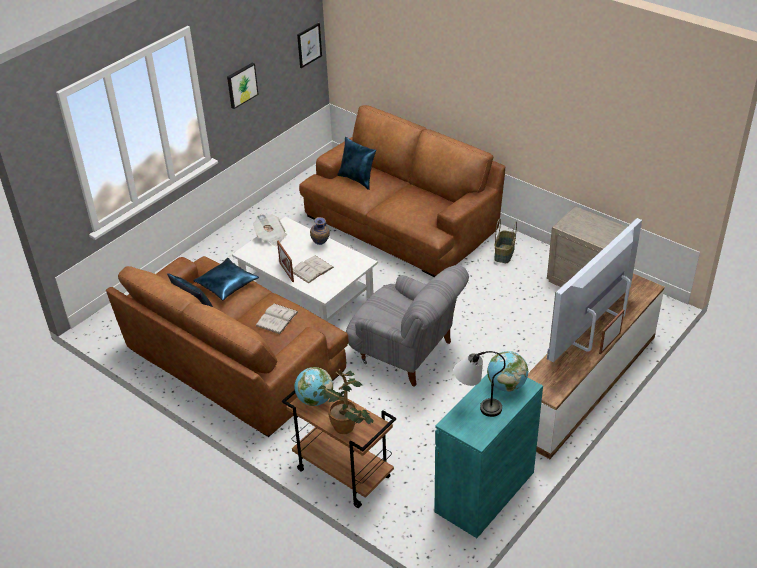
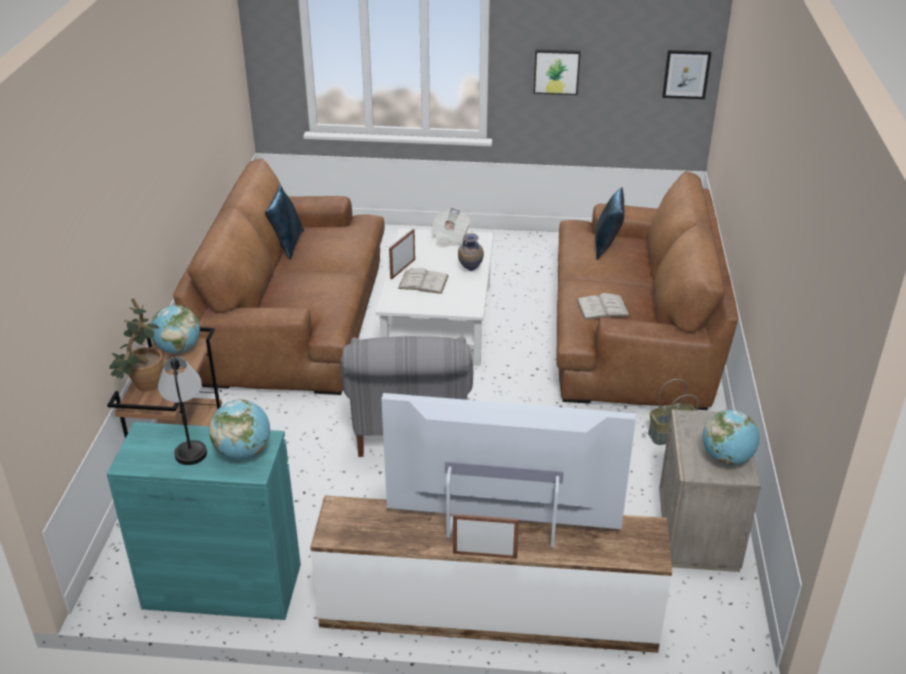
camera: 55 degrees right, 5 degrees down
(226, 284) = (343, 241): blue pillow -> none
(277, 318) = (316, 289): white book -> white book (602, 308)
(604, 228) = (727, 458): none -> globe

